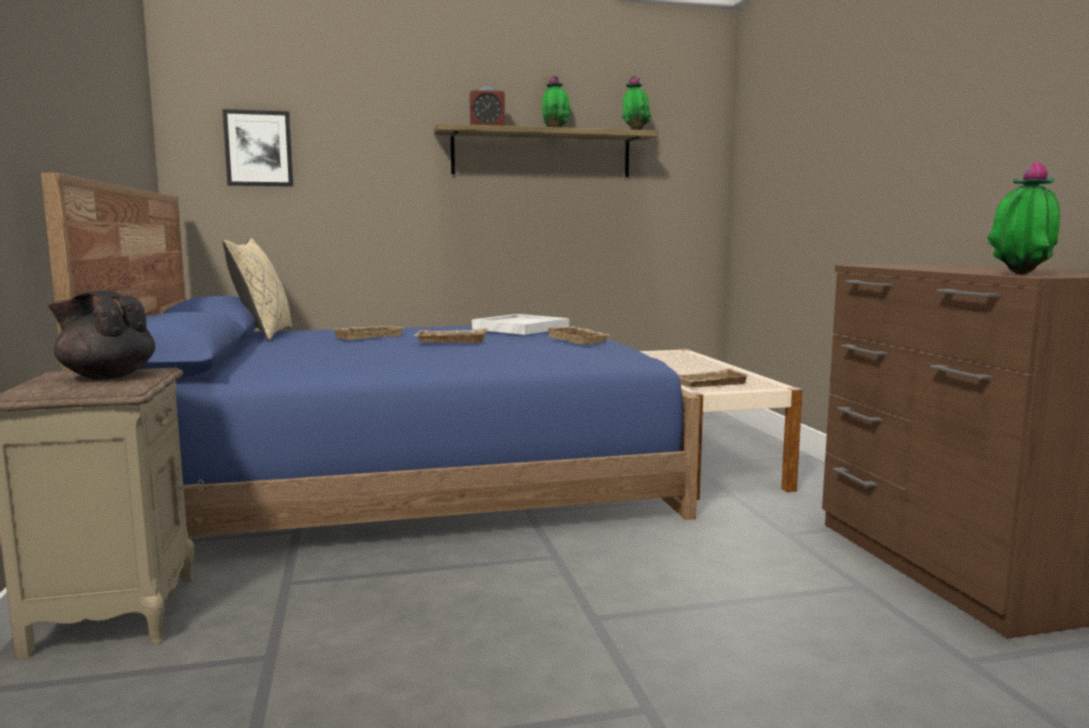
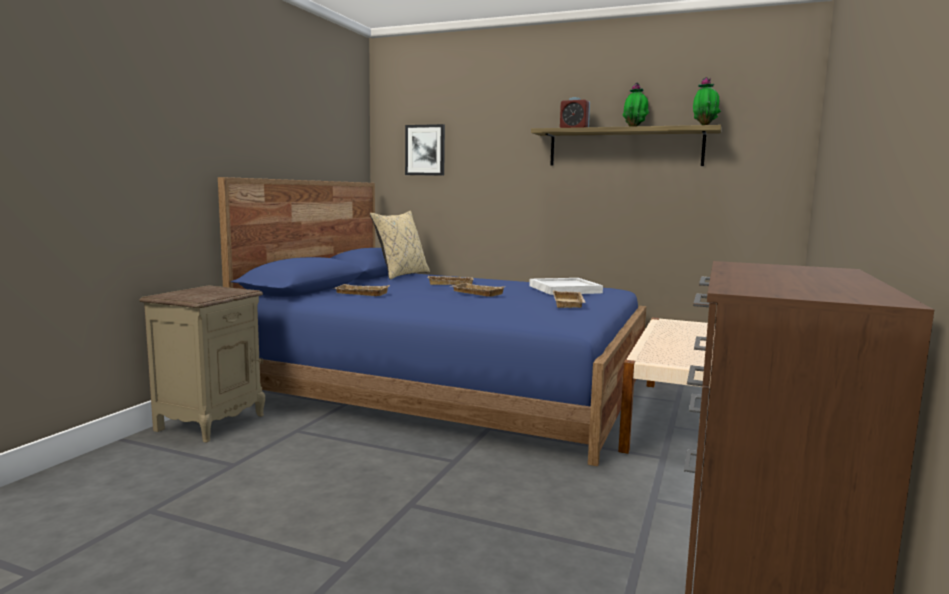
camera: 35 degrees right, 0 degrees up
(107, 376) = (218, 291): black teapot -> none
(710, 384) = (663, 356): beige tray -> beige tray (360, 294)
(1019, 275) = (733, 287): potted plant -> none

